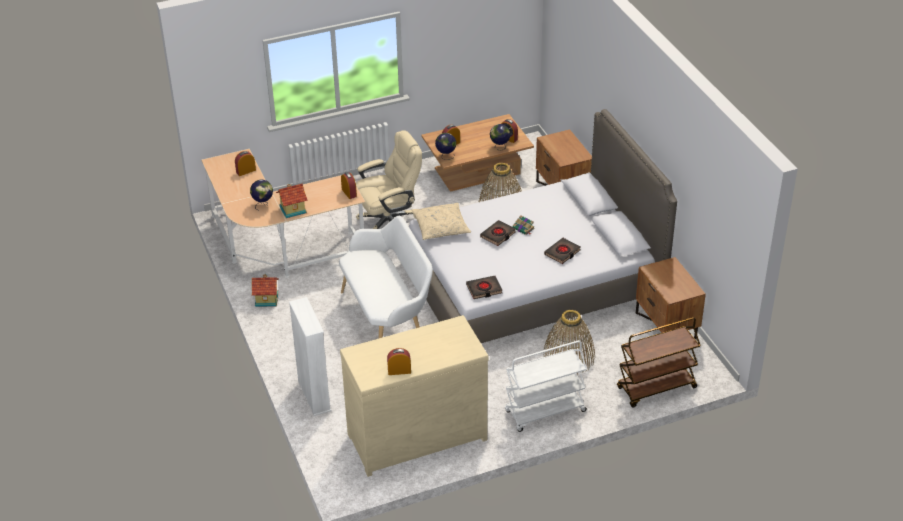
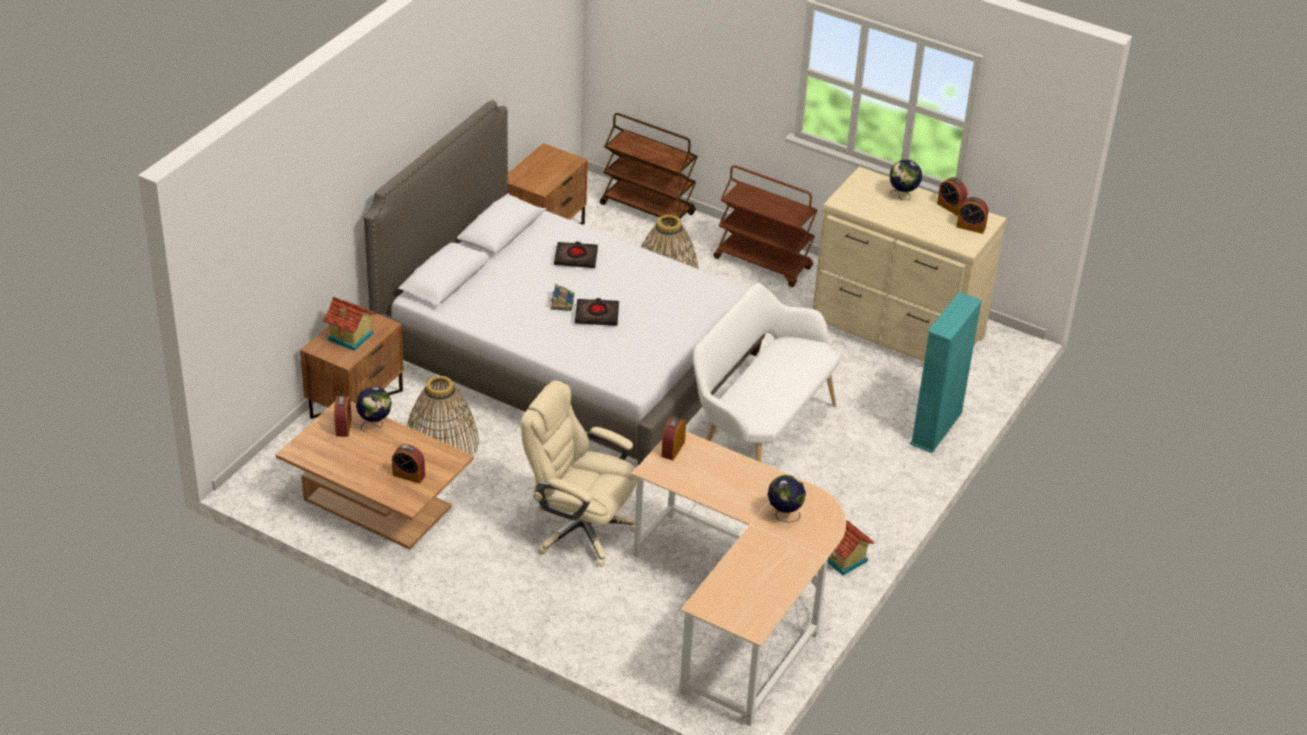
camera: 130 degrees left, 0 degrees up
(246, 171) = (735, 577): alarm clock -> alarm clock (970, 227)
(292, 209) = (761, 482): toy house -> toy house (350, 337)
(314, 395) = (936, 428): white bookcase -> turquoise bookcase
(440, 227) = (630, 368): beige pillow -> none
(445, 156) = (445, 465): globe -> globe (902, 196)
(484, 289) = (704, 286): black book -> none
(545, 412) = (763, 263): white cart -> brown cart

